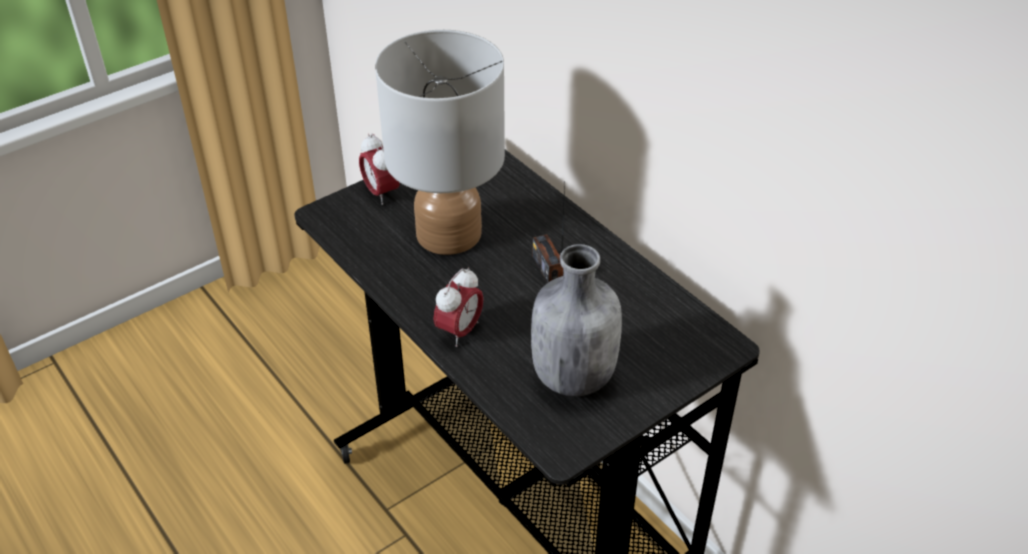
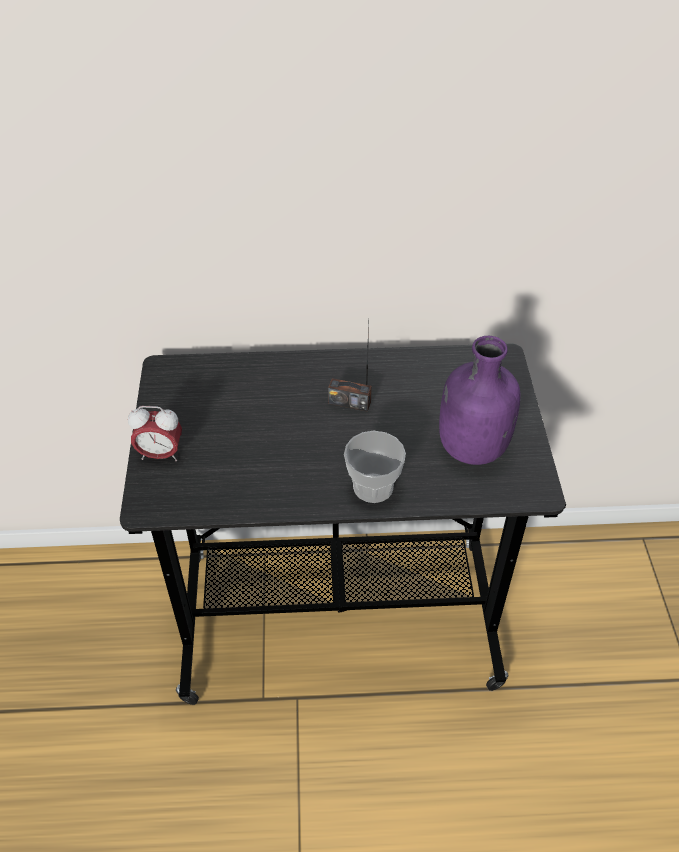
camera: 55 degrees left, 5 degrees up
(447, 233) = (254, 438): grey table lamp -> none
(459, 331) = (373, 487): alarm clock -> cup
(572, 375) = (470, 447): grey bottle -> purple bottle

